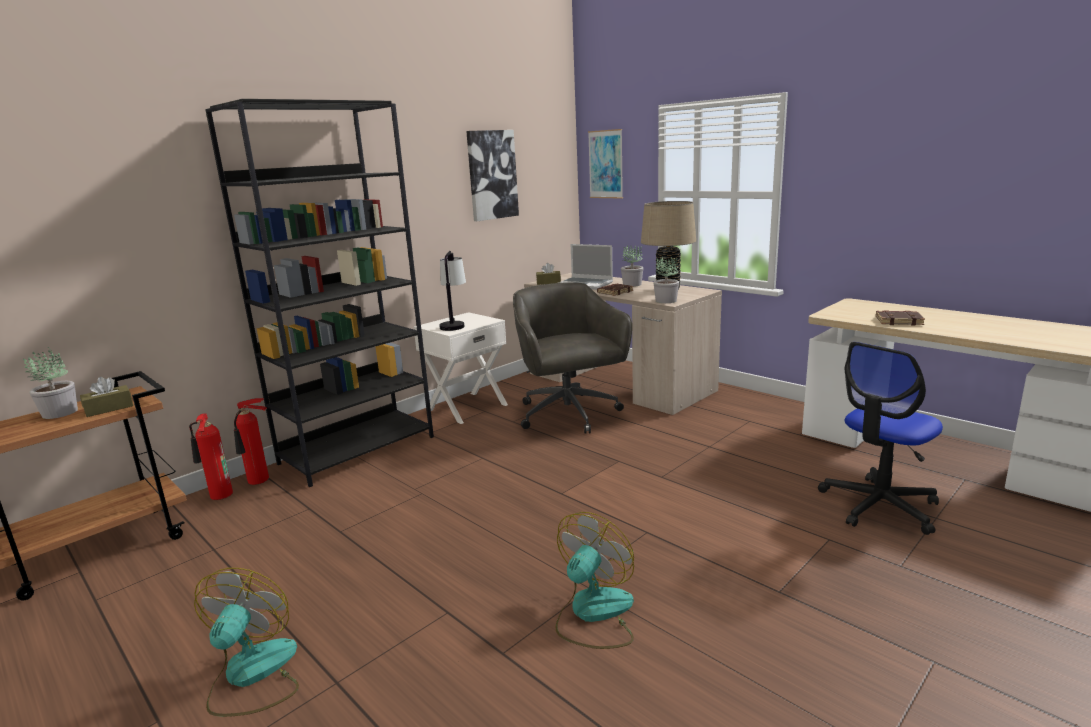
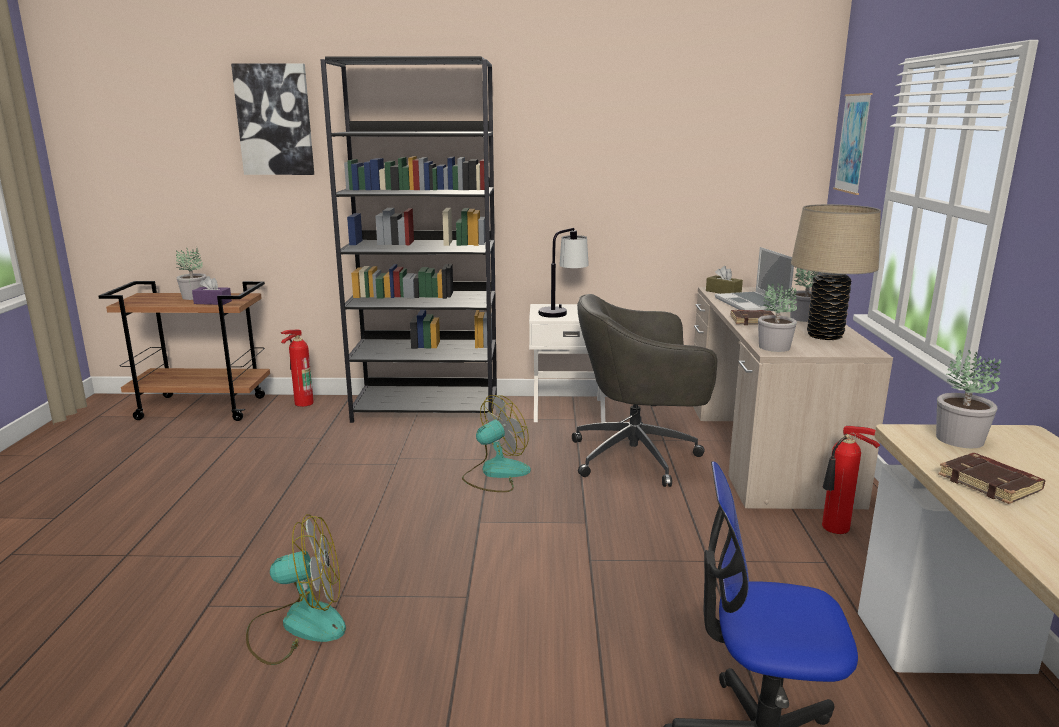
camera: 45 degrees right, 0 degrees up
(109, 408) = (212, 302): brown tissue box -> purple tissue box
(252, 675) = (113, 523): fan -> fan (495, 473)
(259, 481) = (336, 403): fire extinguisher -> fire extinguisher (836, 529)
(492, 175) = (672, 145): picture -> picture (275, 120)
(569, 415) = (638, 457): grey office chair -> grey office chair turned 120 degrees counterclockwise
(846, 311) = (959, 439): none -> potted plant

